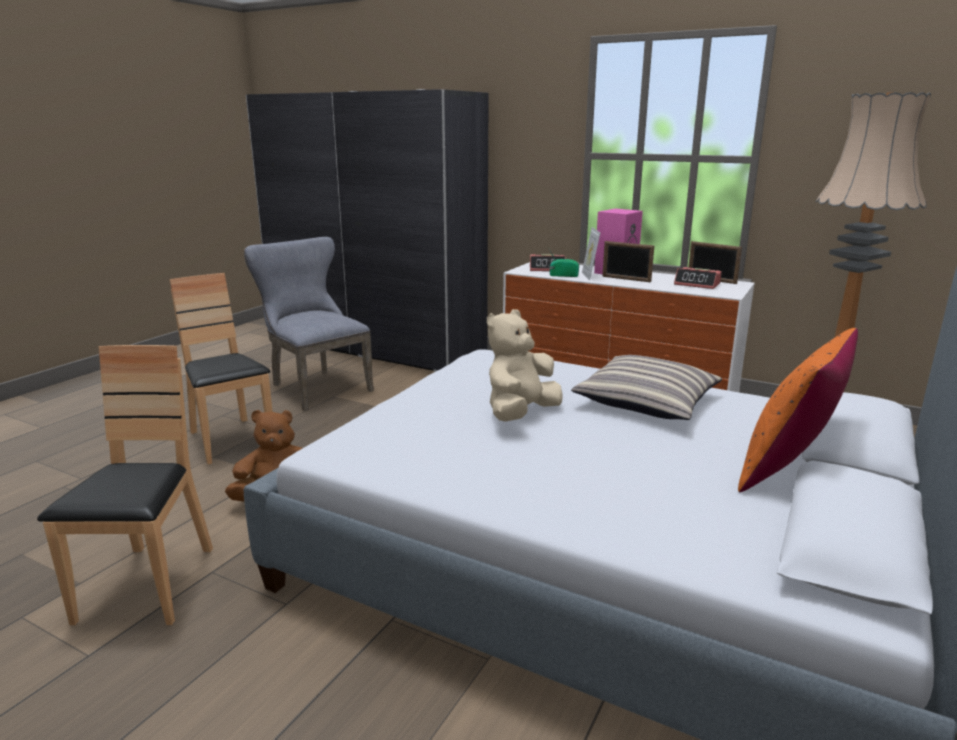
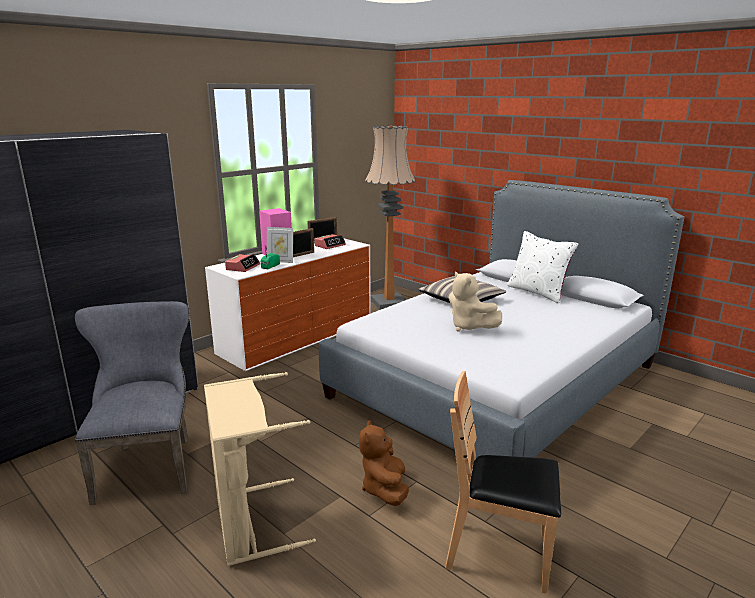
camera: 75 degrees left, 0 degrees up
(230, 440) = (250, 523): brown chair -> beige laundry basket
(315, 386) = (148, 464): grey chair -> grey chair turned 105 degrees clockwise
(788, 469) = (537, 292): orange pillow -> white pillow

